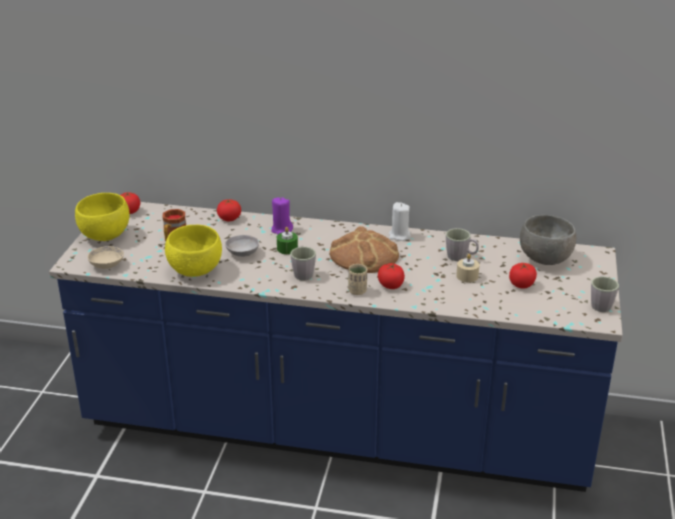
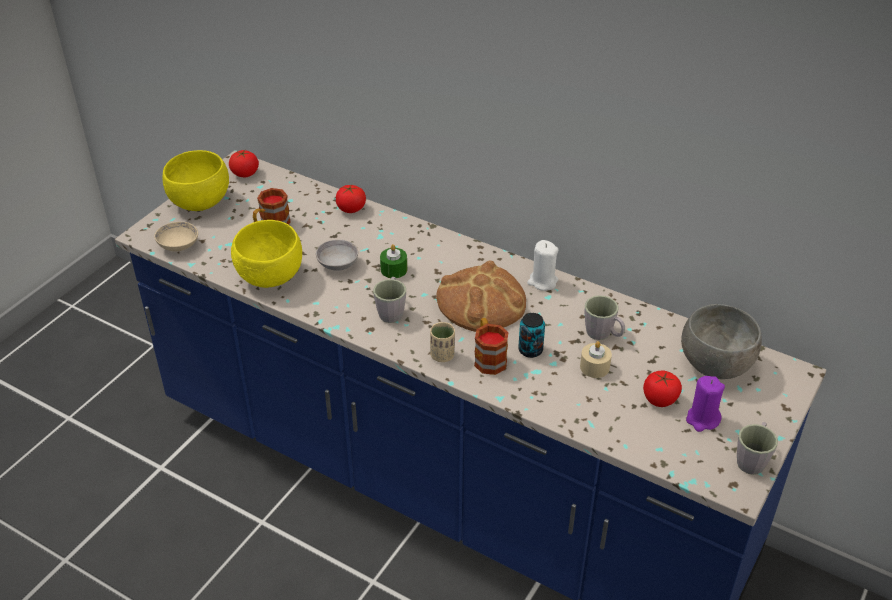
camera: 20 degrees right, 10 degrees up
(281, 230) = (403, 239): purple candle -> purple candle (702, 419)
(390, 285) = (488, 357): tomato -> mug
(417, 276) = (530, 350): none -> can

